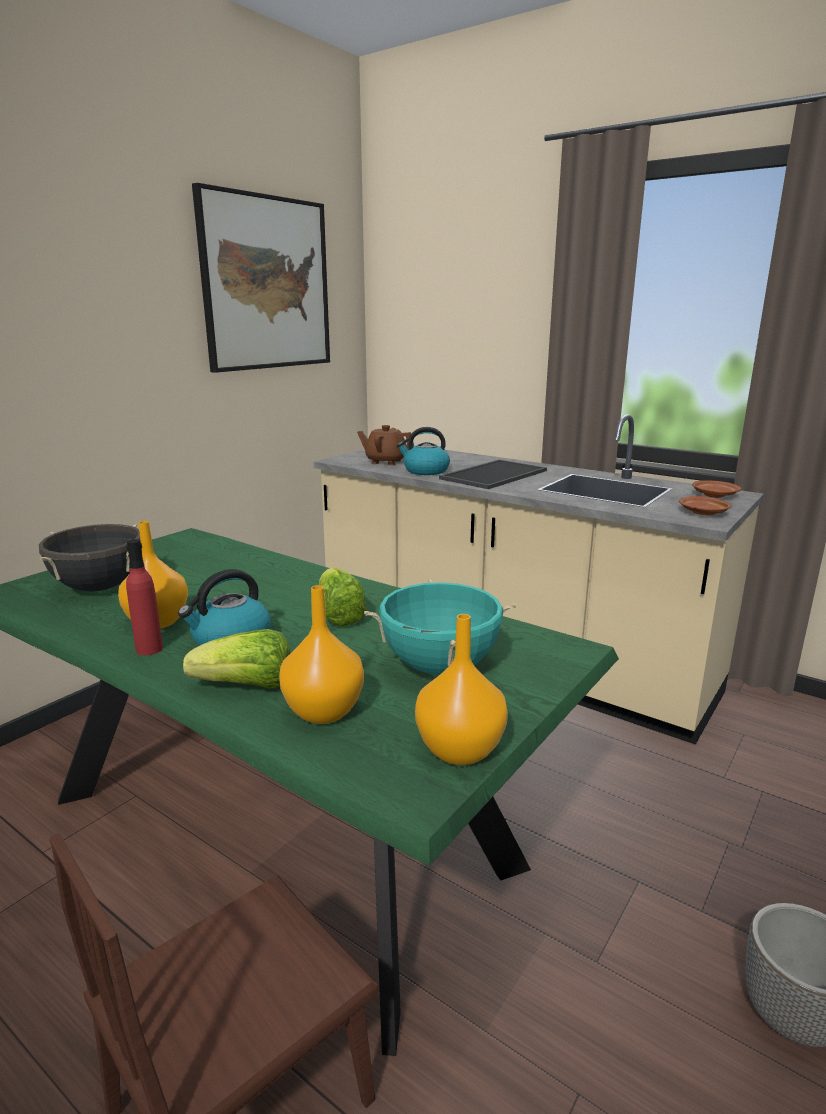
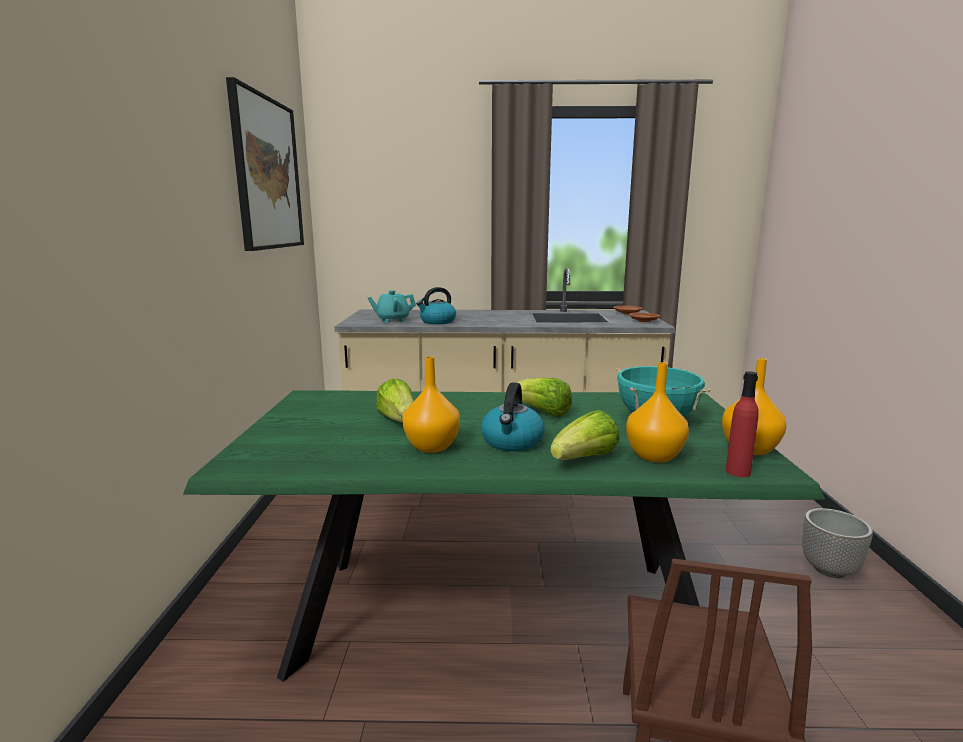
camera: 35 degrees left, 5 degrees down
(99, 588) = (322, 441): black cooking pot -> none
(149, 649) = (469, 461): red bottle -> red bottle (738, 472)
(196, 584) = (398, 420): none -> lettuce
(385, 462) = (392, 320): brown teapot -> turquoise teapot
(493, 474) = (486, 318): tray -> none

